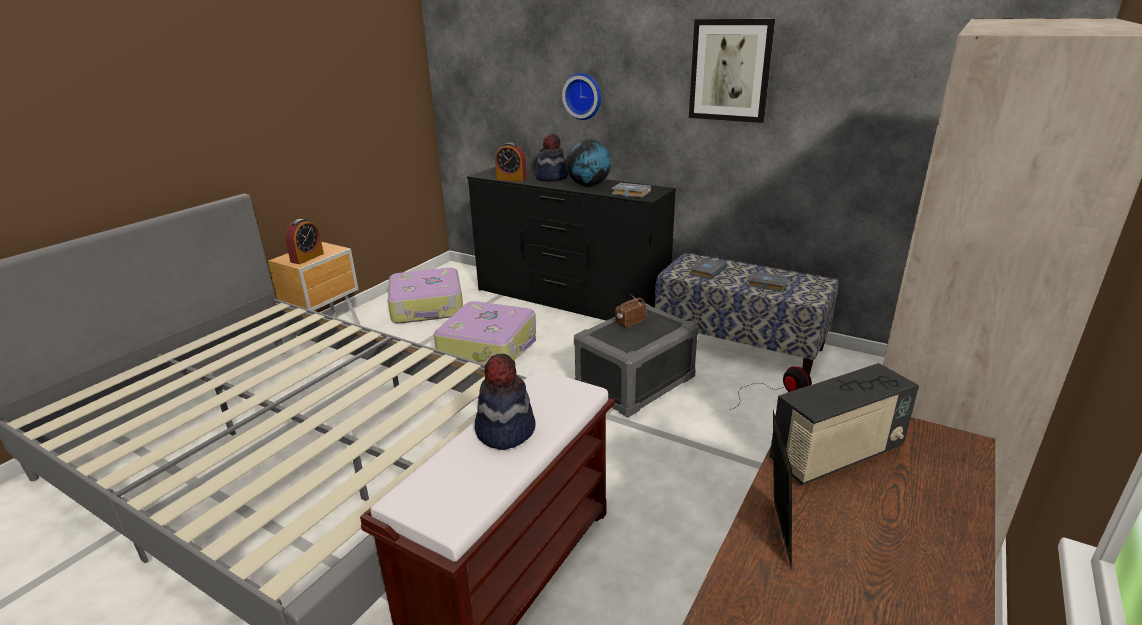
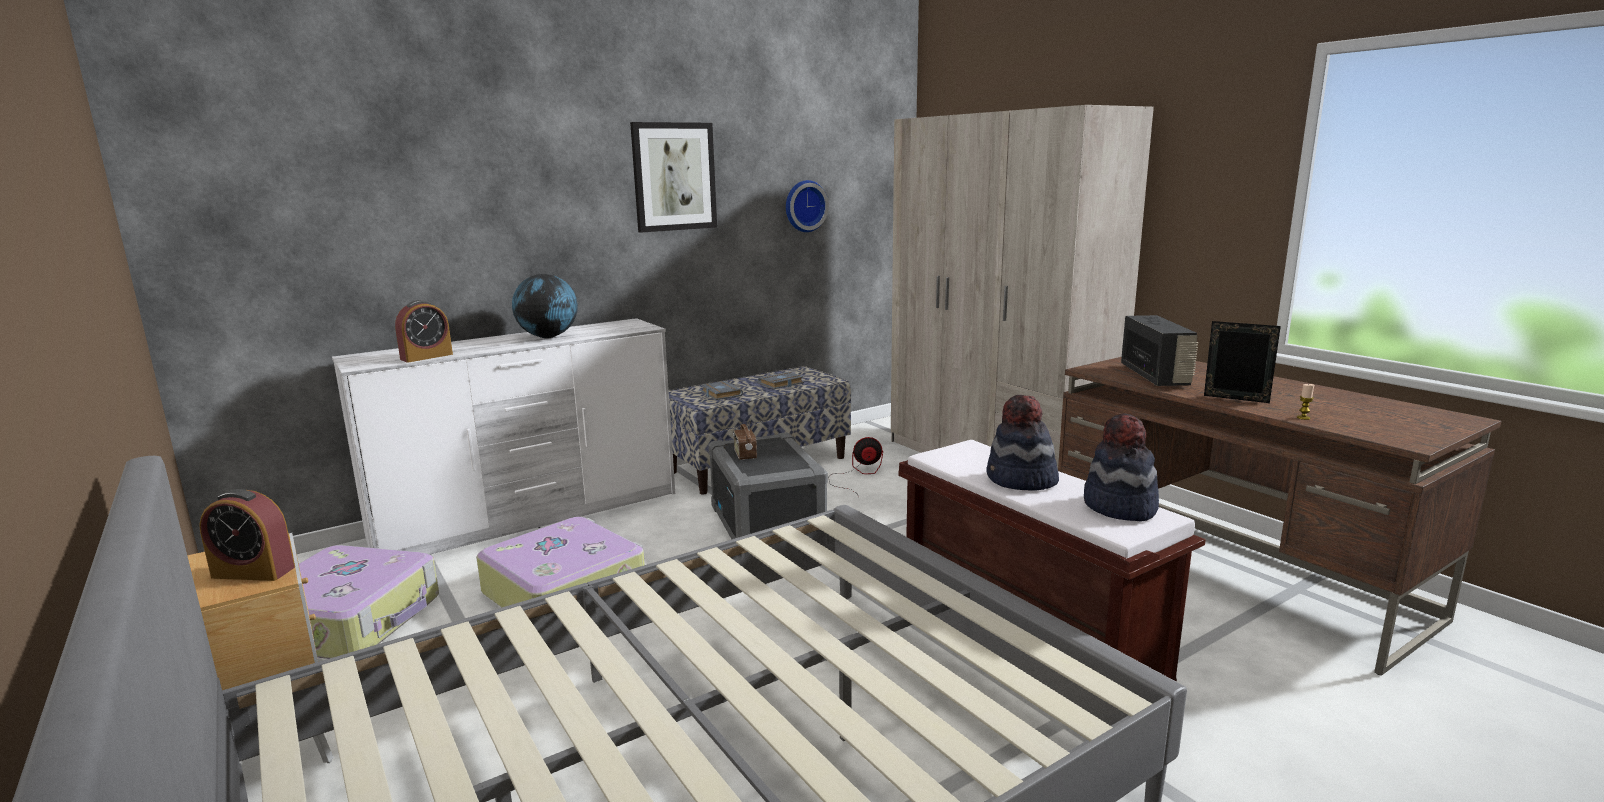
camera: 65 degrees left, 10 degrees down
(307, 258) = (253, 572): alarm clock -> alarm clock turned 135 degrees clockwise
(551, 177) = (473, 344): hat -> hat (1119, 507)
(569, 301) = (531, 516): black dresser -> white dresser
(583, 96) = (486, 223): wall clock -> wall clock (804, 206)
(629, 193) = (617, 330): grey book -> none
(733, 604) = (1303, 418): none -> candle

